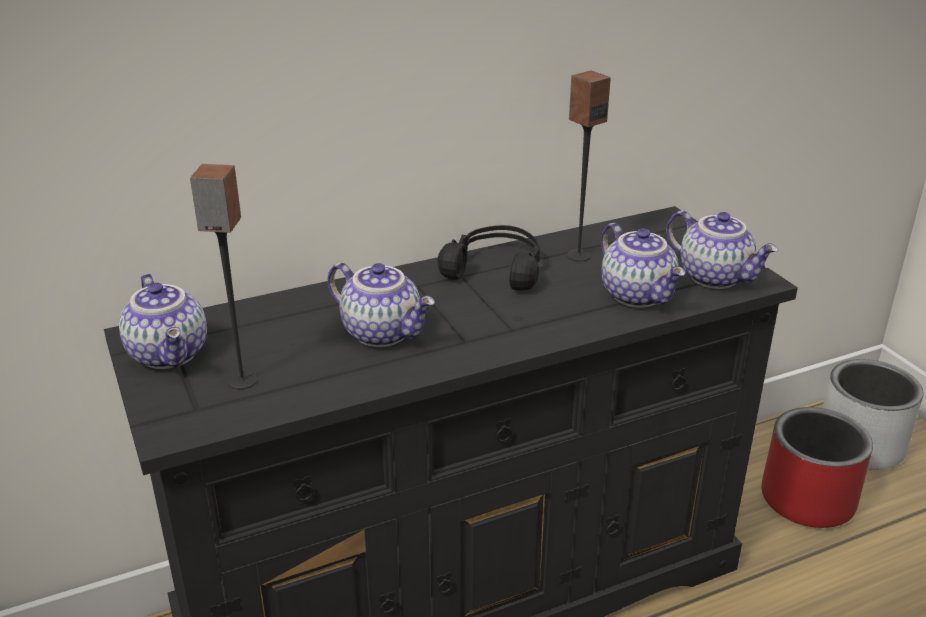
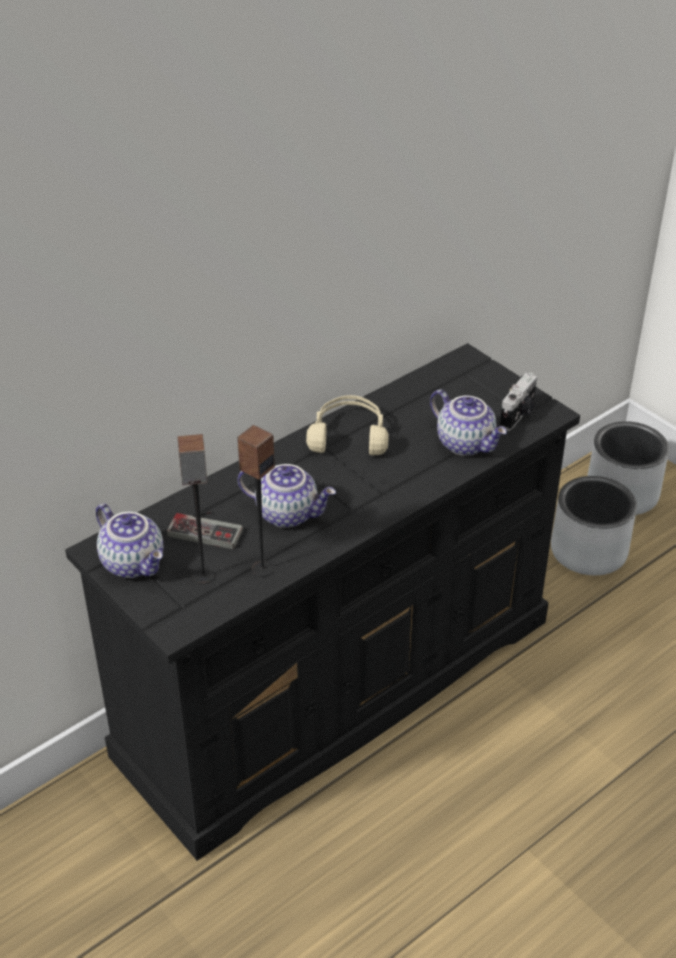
camera: 15 degrees left, 10 degrees up
(279, 332) = (207, 527): none -> game controller
(496, 269) = (349, 435): black headphones -> beige headphones
(578, 255) = (408, 410): speaker -> speaker (262, 568)
(716, 277) = (518, 415): teapot -> camera
(808, 499) = (589, 551): red planter -> grey planter

